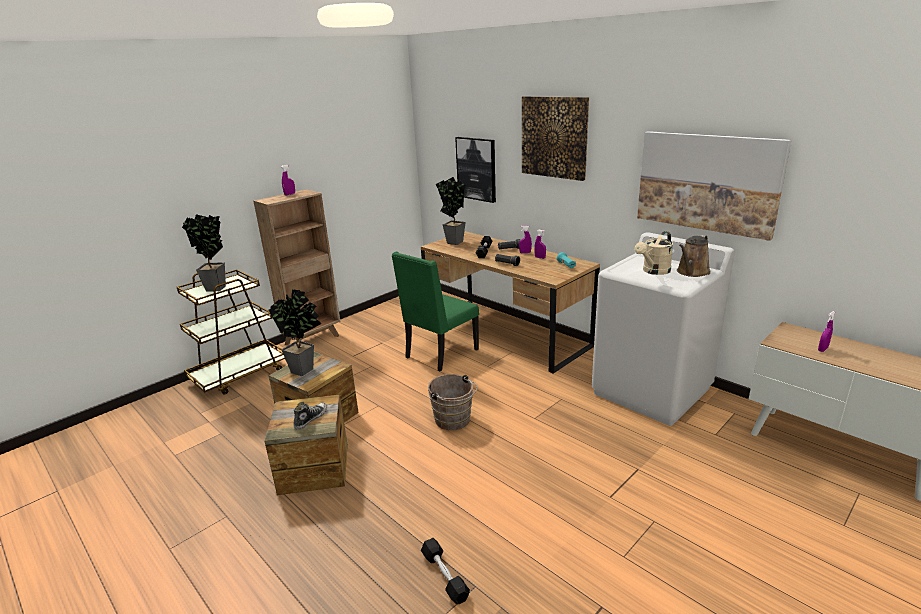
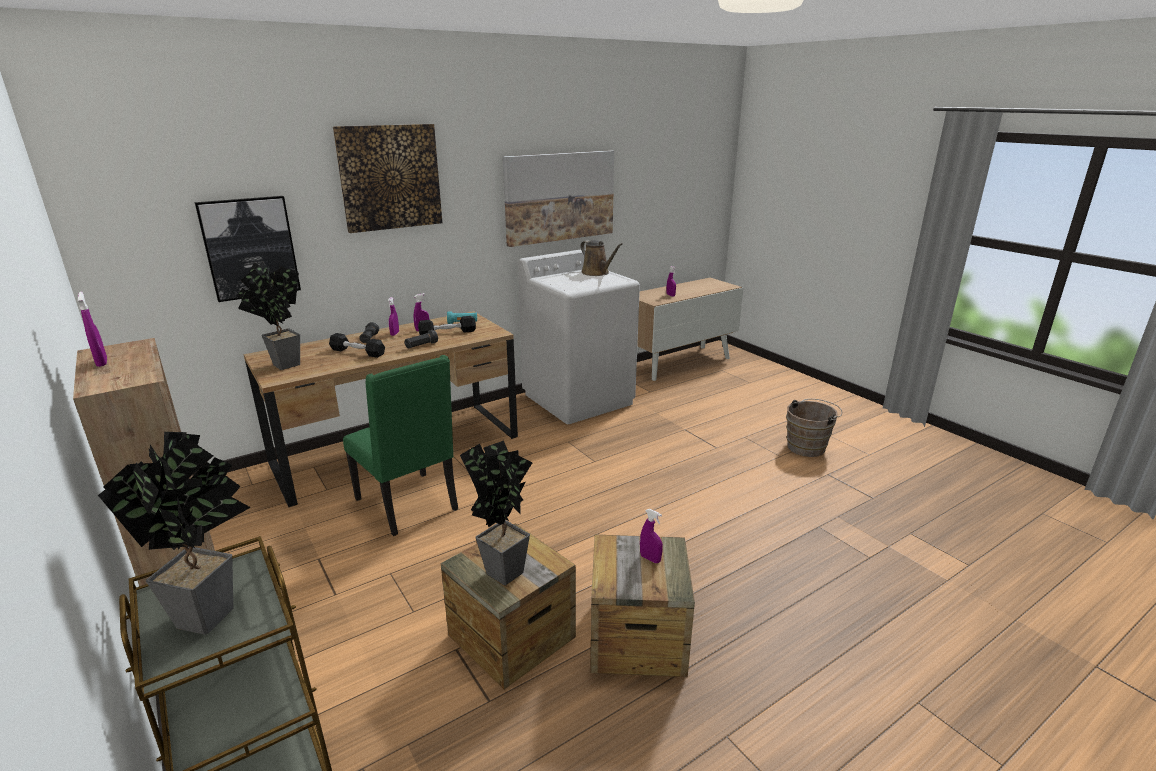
camera: 80 degrees left, 0 degrees up
(310, 419) = (650, 558): shoe -> purple spray bottle
(444, 576) = (810, 542): black dumbbell -> black dumbbell (447, 333)
(454, 421) = (577, 511): brown bucket -> brown bucket (808, 447)
(653, 271) = (585, 281): beige watering can -> none

